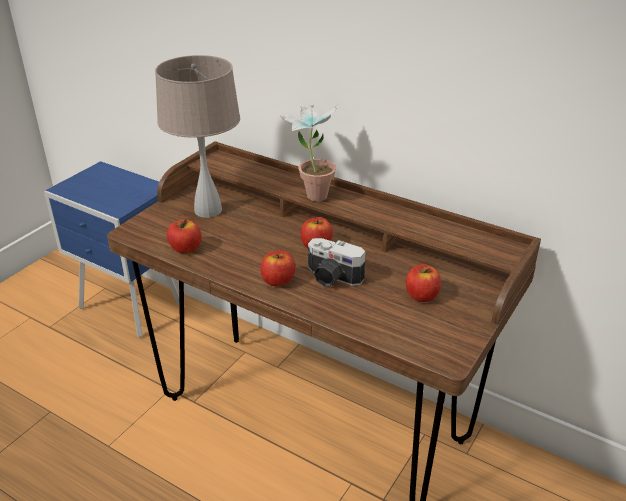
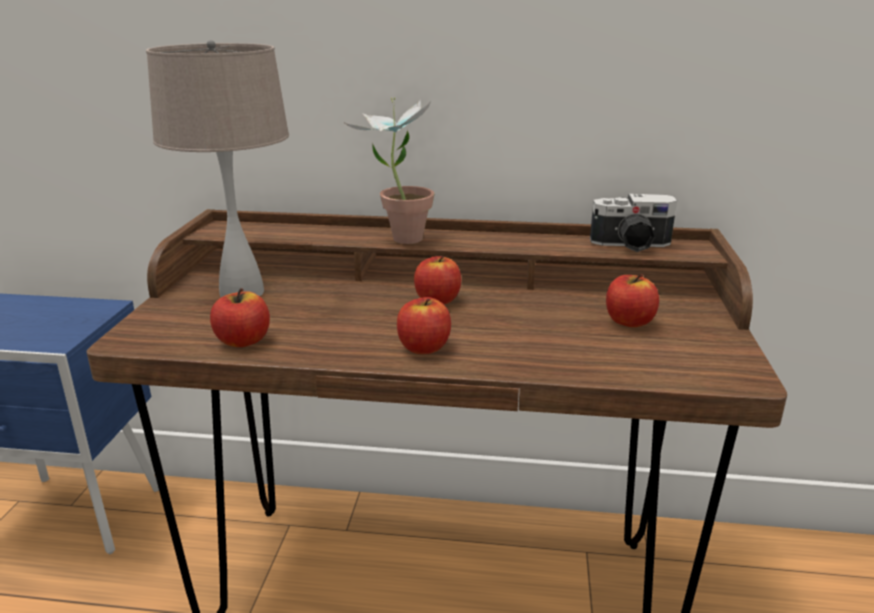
camera: 25 degrees left, 10 degrees down
(332, 278) = (496, 328): camera -> camera (631, 245)

